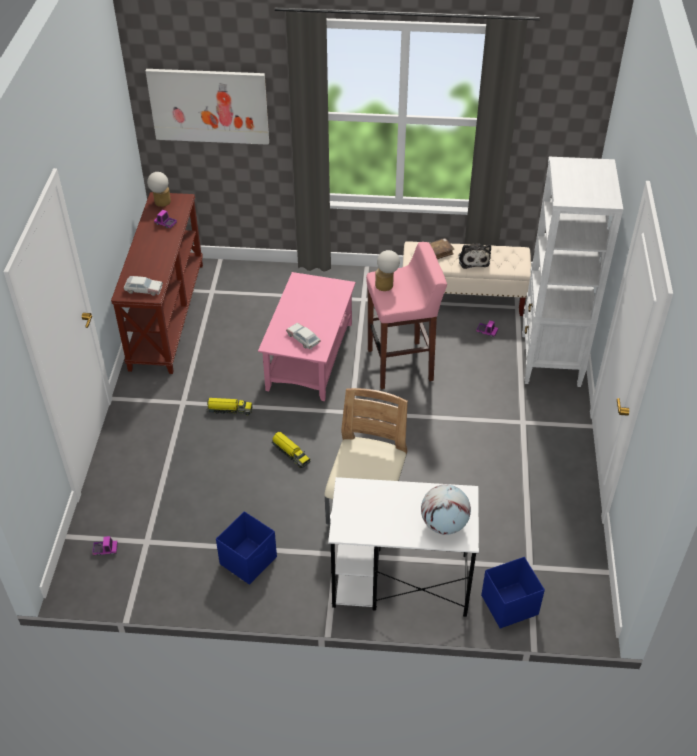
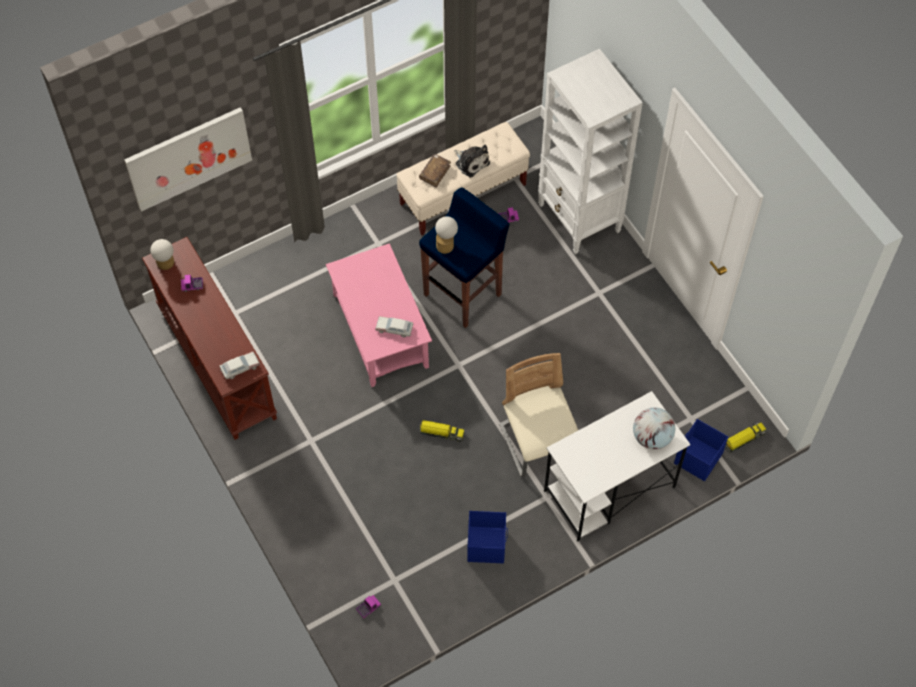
camera: 35 degrees left, 15 degrees up
(229, 409) = (356, 423): toy truck -> toy truck (744, 439)
(401, 365) = (463, 294): pink stool -> blue stool

